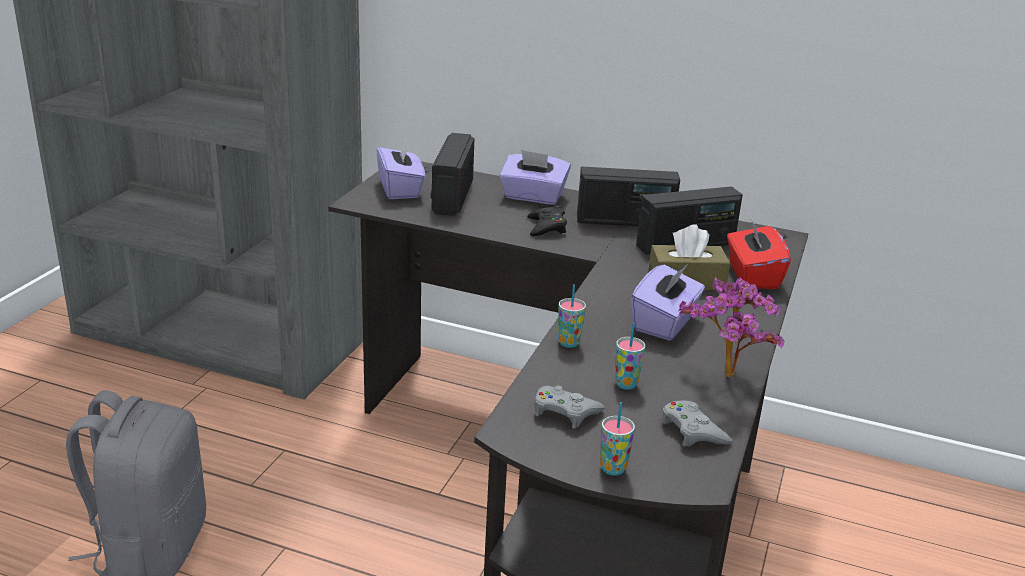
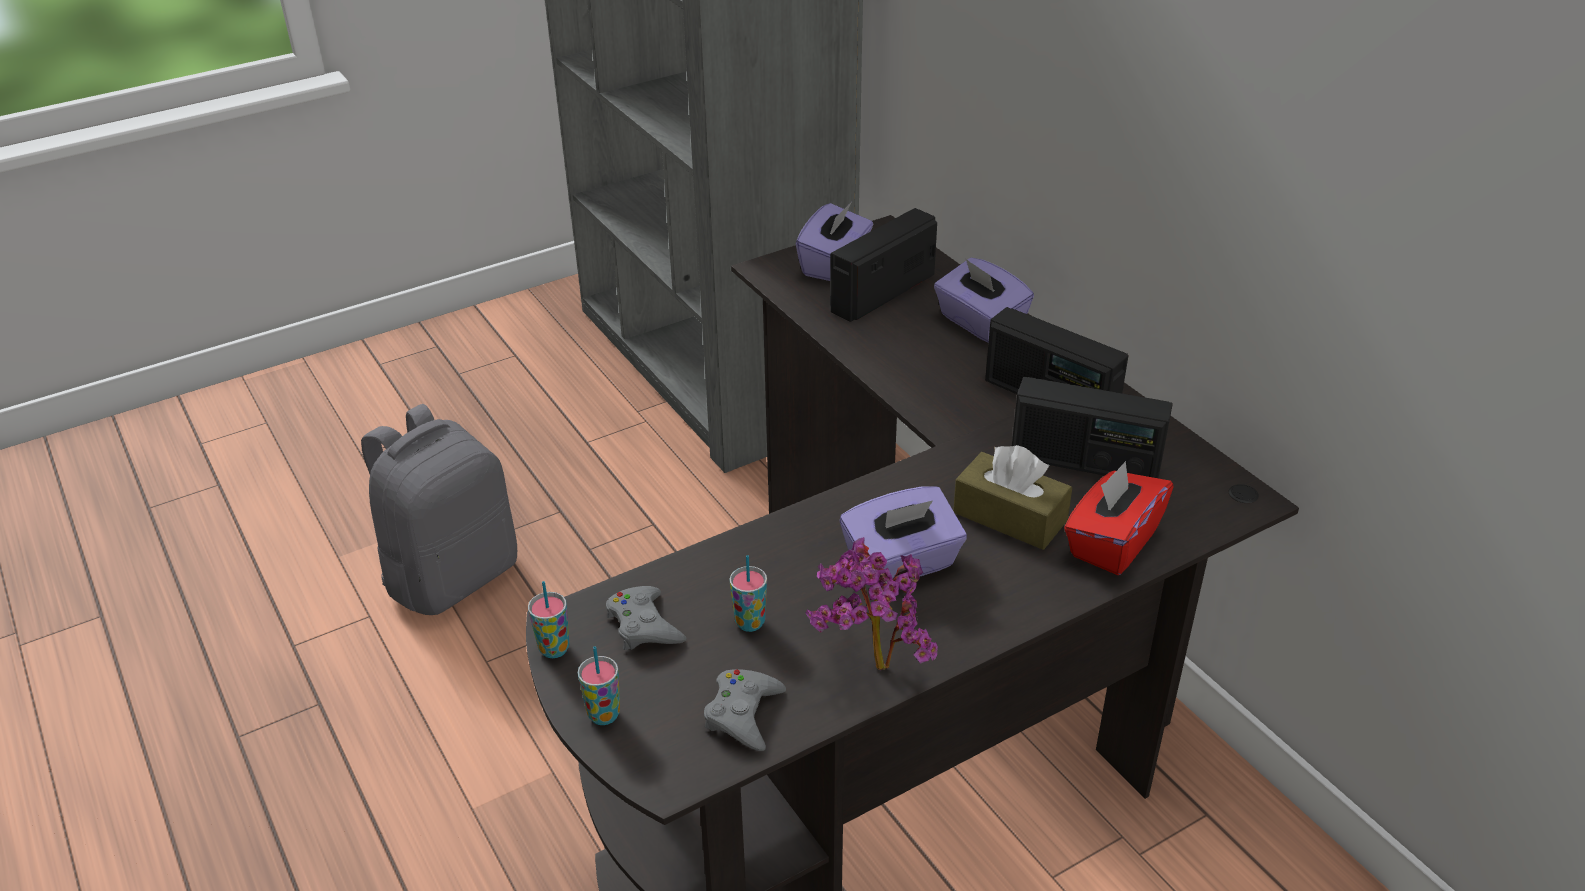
camera: 40 degrees right, 10 degrees up
(546, 227) = (938, 374): black game controller -> none
(568, 343) = (757, 543): cup -> cup (554, 649)

